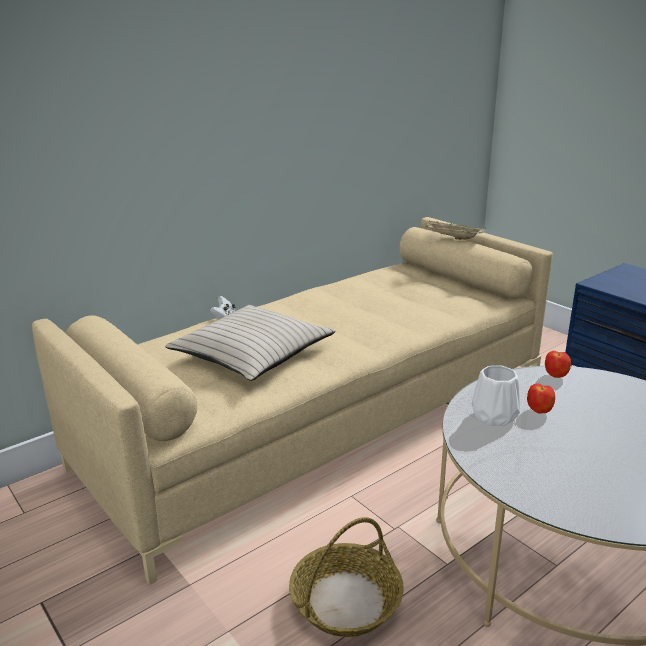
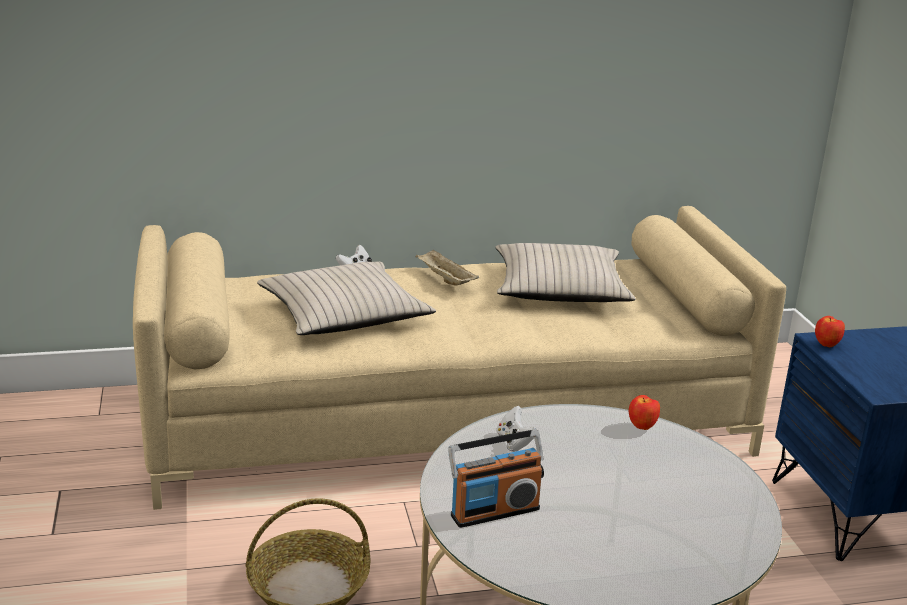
camera: 25 degrees right, 0 degrees up
(383, 294) = (559, 289): none -> beige pillow
(452, 238) = (684, 239): beige tray -> beige tray (445, 279)
(493, 416) = (514, 442): white vase -> white game controller
(539, 411) = (572, 453): apple -> apple (827, 345)
(550, 479) = (494, 511): none -> radio

